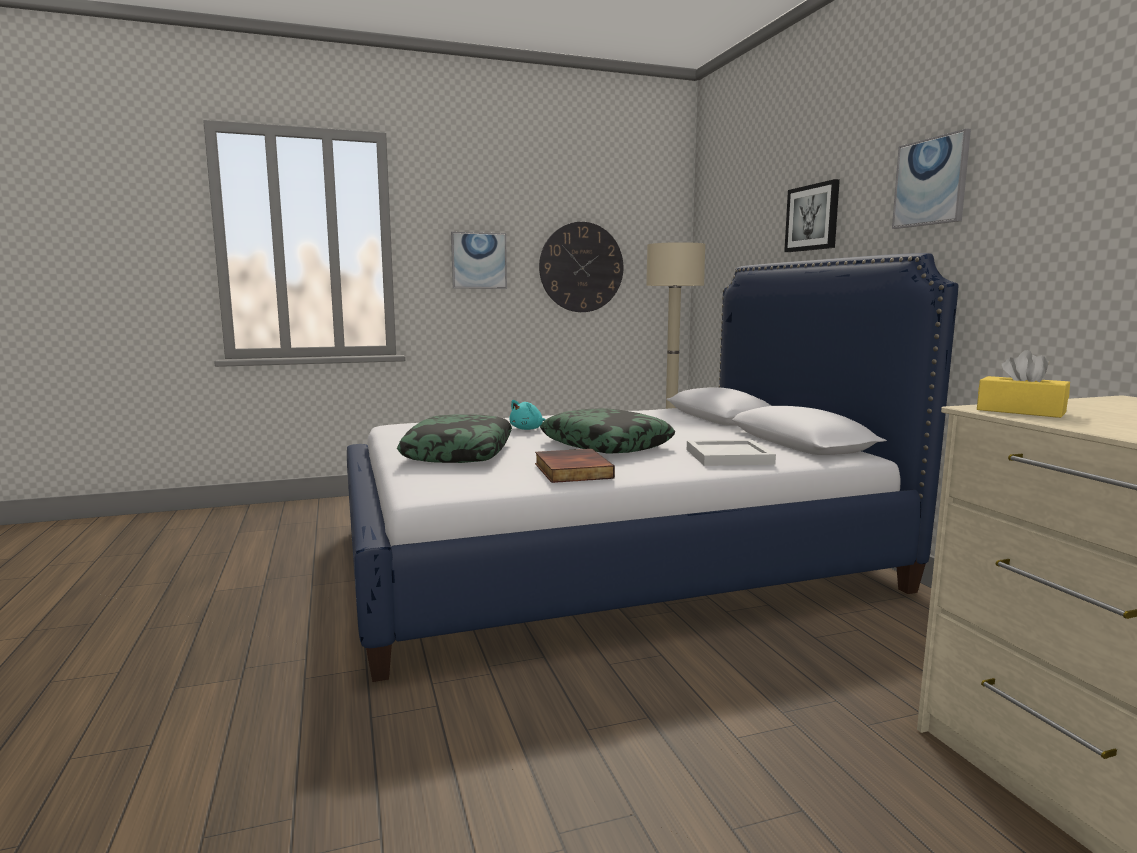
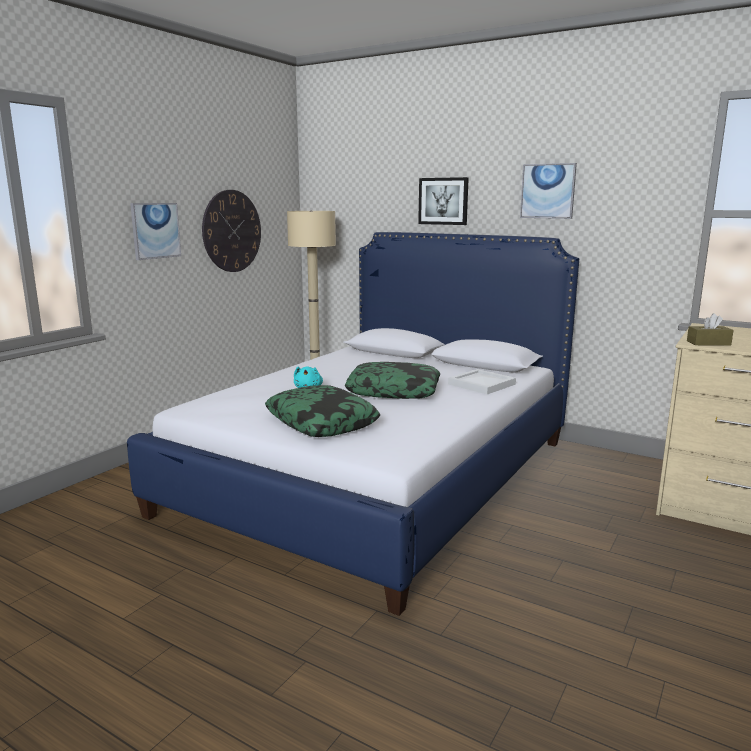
camera: 40 degrees left, 5 degrees up
(571, 470) = (432, 417): book -> none
(1020, 411) = (708, 343): yellow tissue box -> brown tissue box

